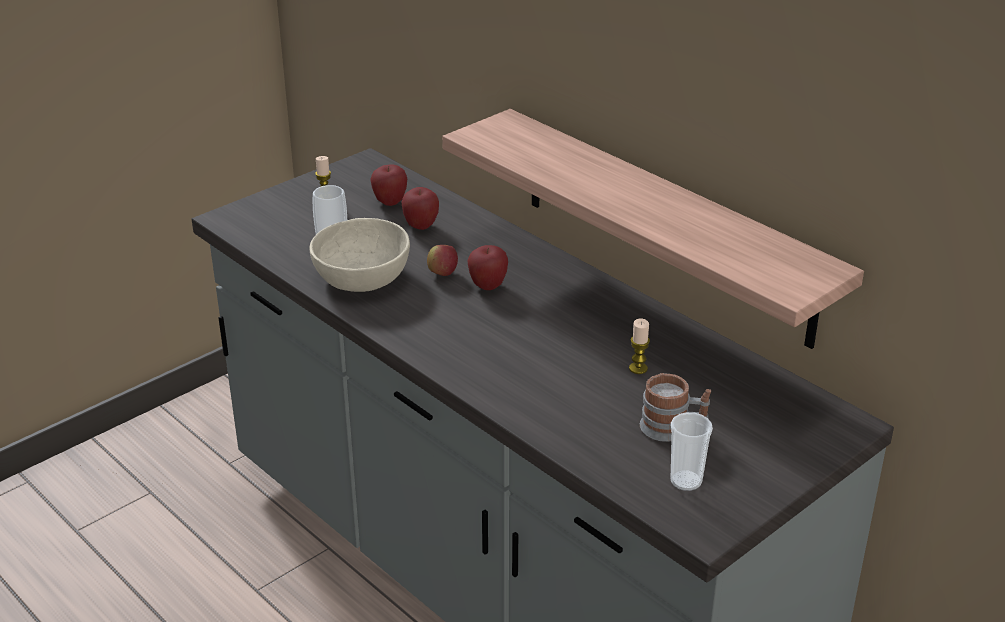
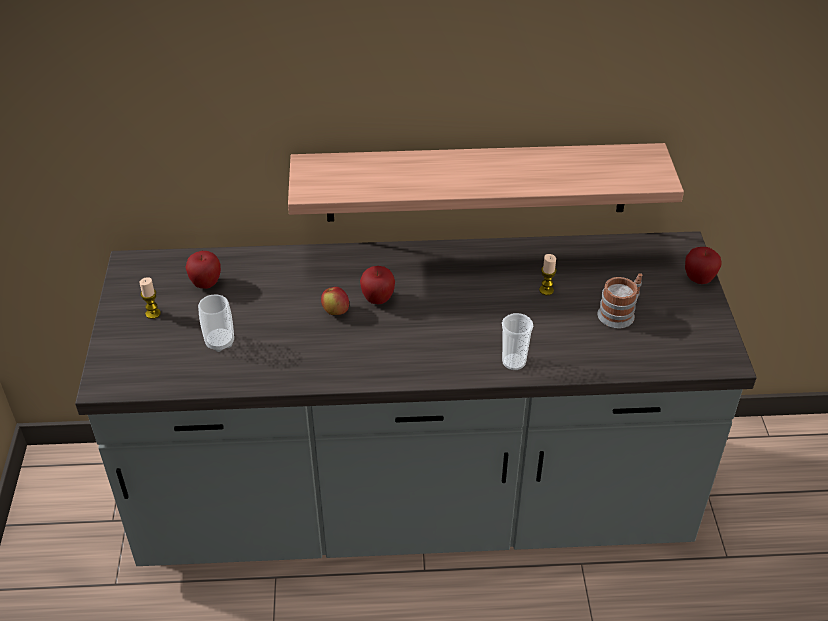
camera: 50 degrees left, 10 degrees up
(362, 277) = (289, 353): beige bowl -> none
(421, 226) = (260, 287): apple -> apple (698, 280)
(686, 481) = (675, 339): cup -> cup (514, 362)

